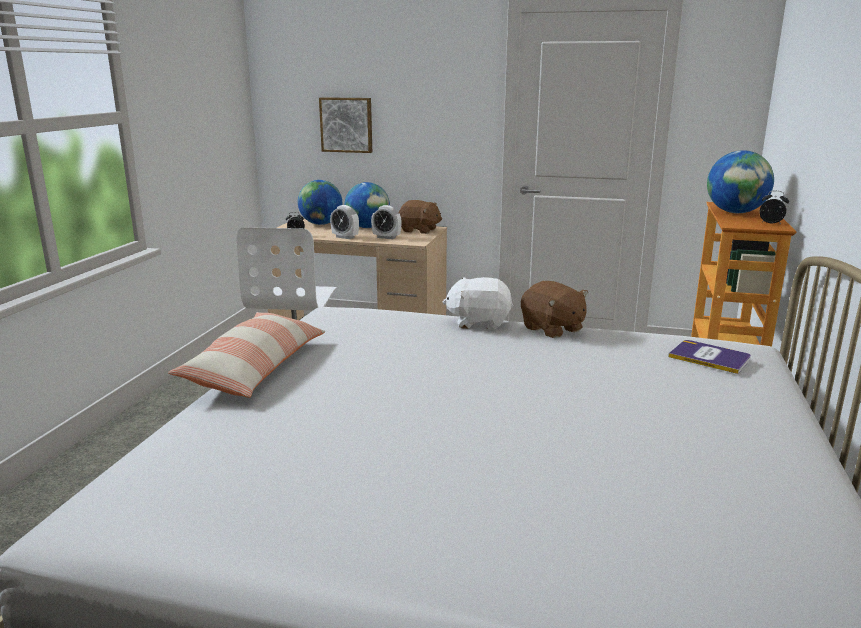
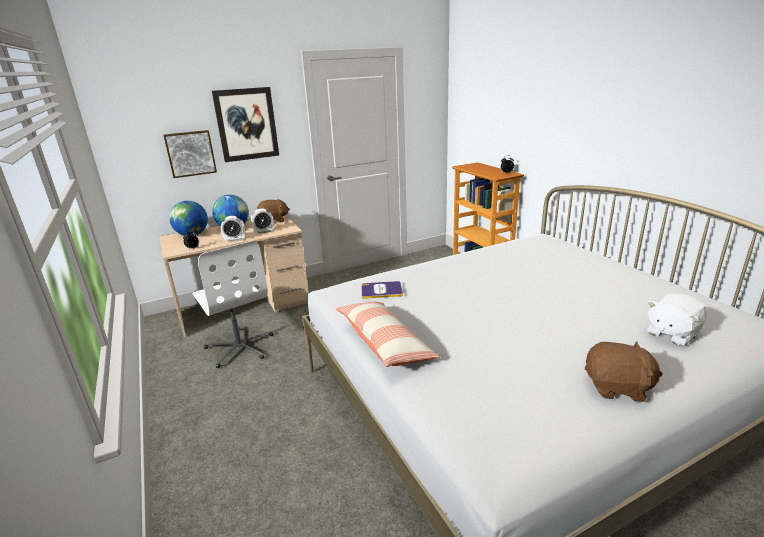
camera: 40 degrees left, 5 degrees up
(418, 96) = (246, 124): none -> picture
(479, 322) = (429, 266): white plush toy -> white plush toy (671, 334)
(552, 329) = (466, 257): brown plush toy -> brown plush toy (617, 388)
(709, 357) = (547, 246): book -> book (381, 290)
(735, 212) = (479, 170): globe -> none

